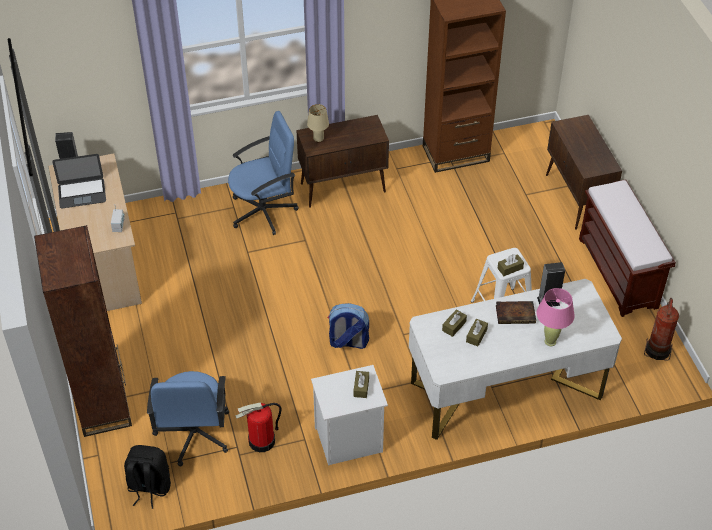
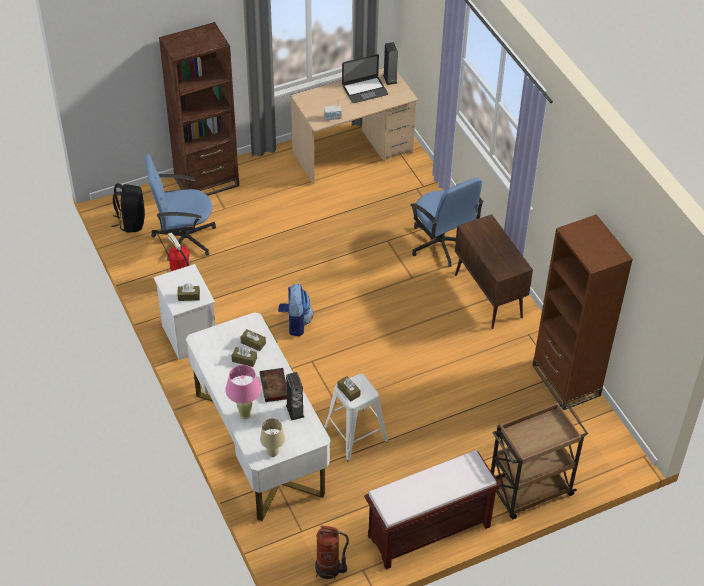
camera: 80 degrees right, 0 degrees up
(82, 193) = (365, 90): laptop -> laptop turned 90 degrees counterclockwise
(318, 139) = (483, 230): beige table lamp -> beige table lamp (272, 452)
(577, 199) = (529, 491): brown cabinet -> brown cart

